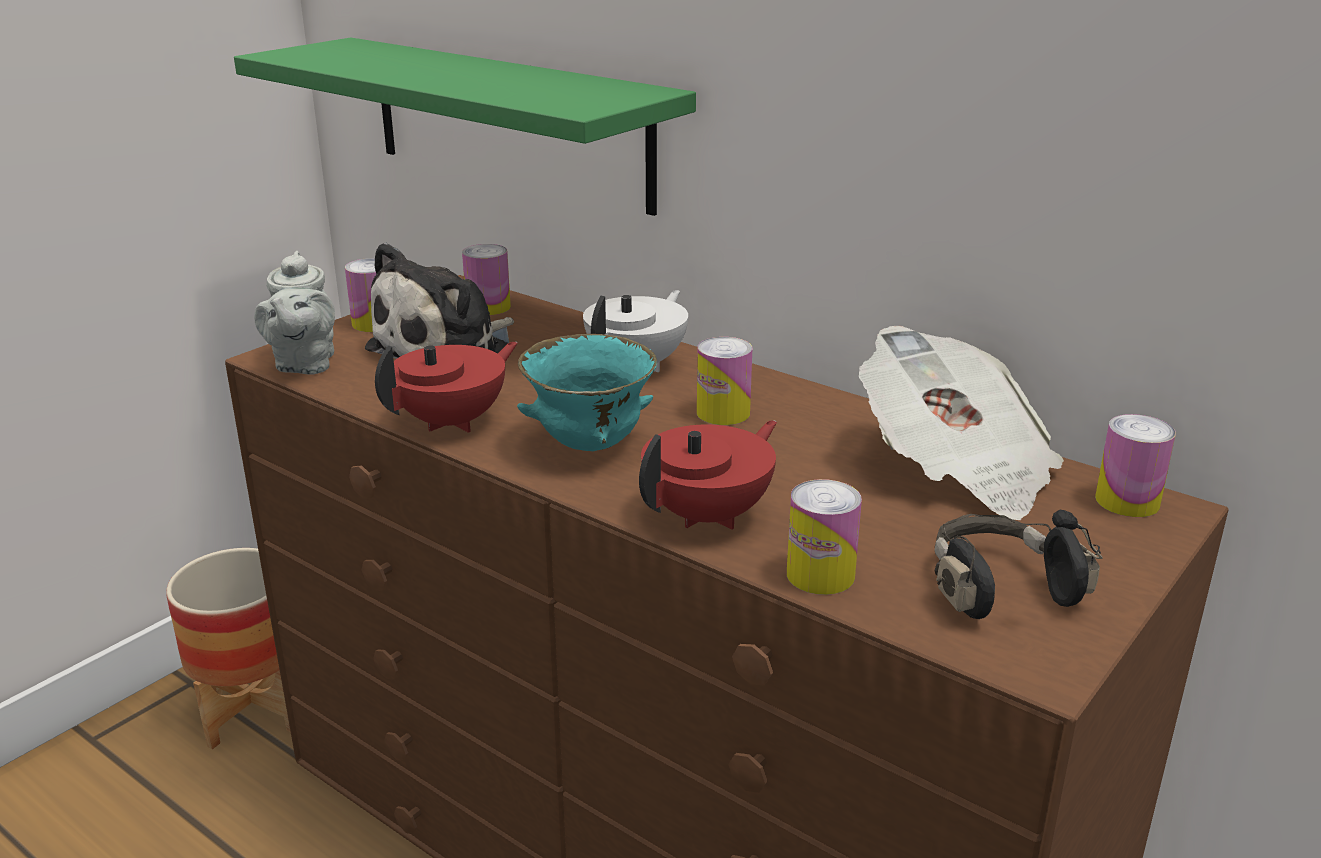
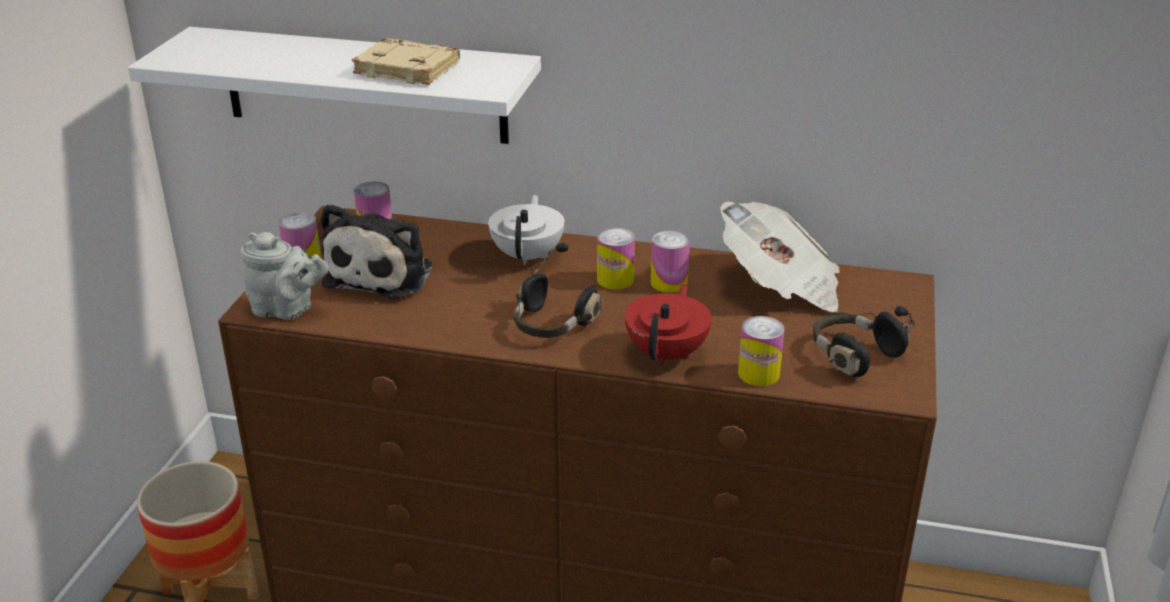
camera: 25 degrees left, 5 degrees up
(304, 364) = (287, 310): grey teapot -> grey teapot turned 45 degrees counterclockwise
(453, 422) = (445, 329): red teapot -> none
(508, 122) = (364, 85): green shelf -> white shelf
(517, 85) = (409, 69): none -> beige book
(589, 445) = (552, 324): turquoise bowl -> black headphones
(1127, 501) = (883, 284): can -> can (669, 283)

